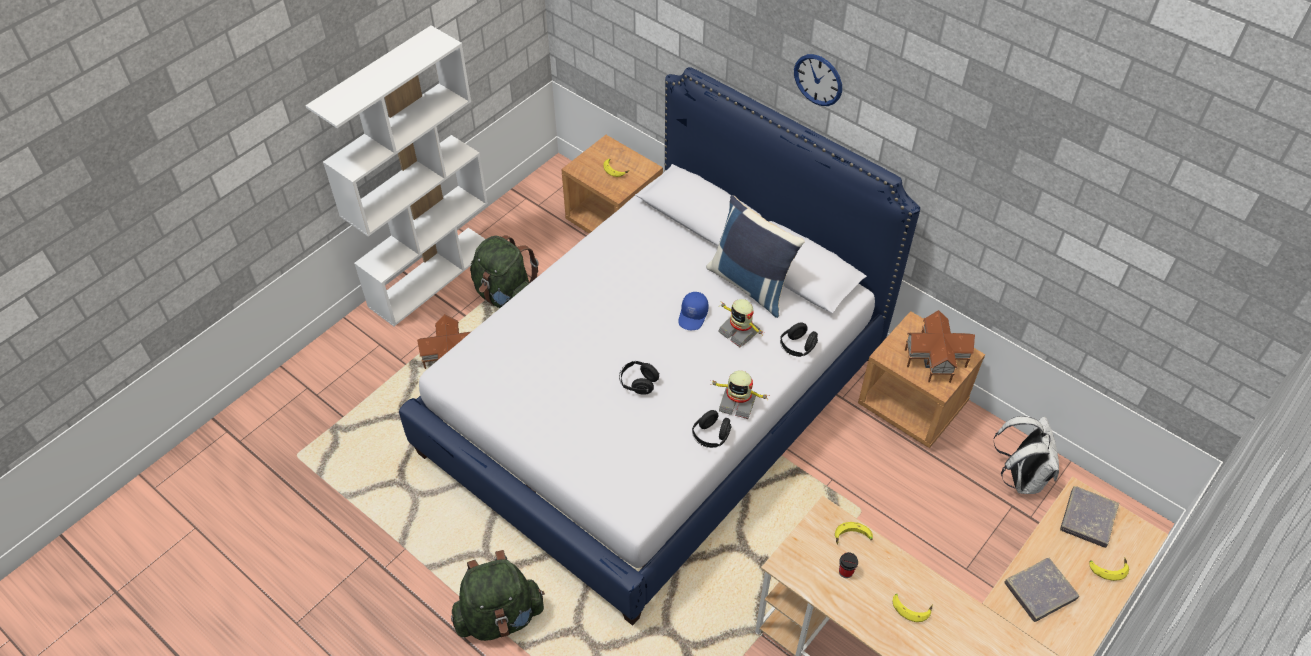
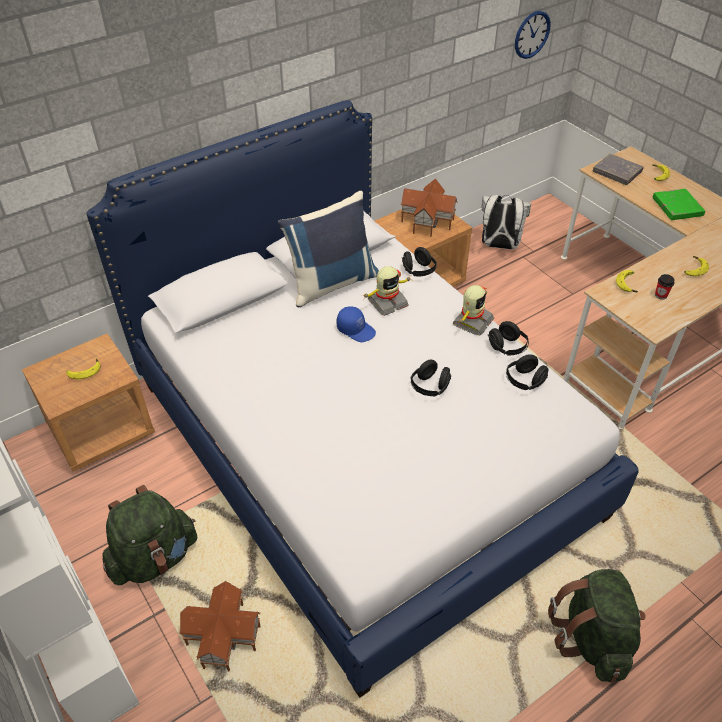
camera: 75 degrees left, 5 degrees down
(669, 455) = (524, 381): none -> black headphones
(818, 79) = (238, 76): wall clock -> wall clock (532, 34)
(1040, 591) = (677, 207): grey book -> green book

